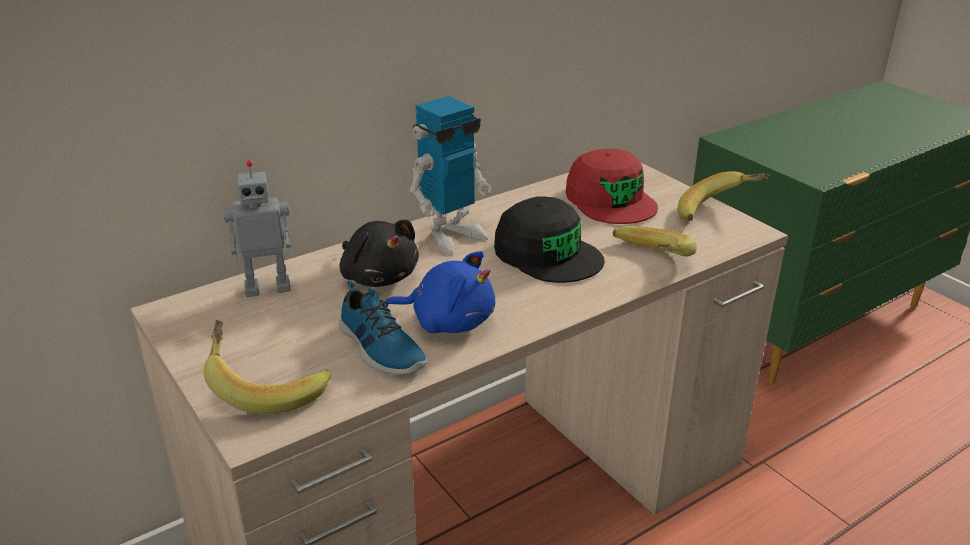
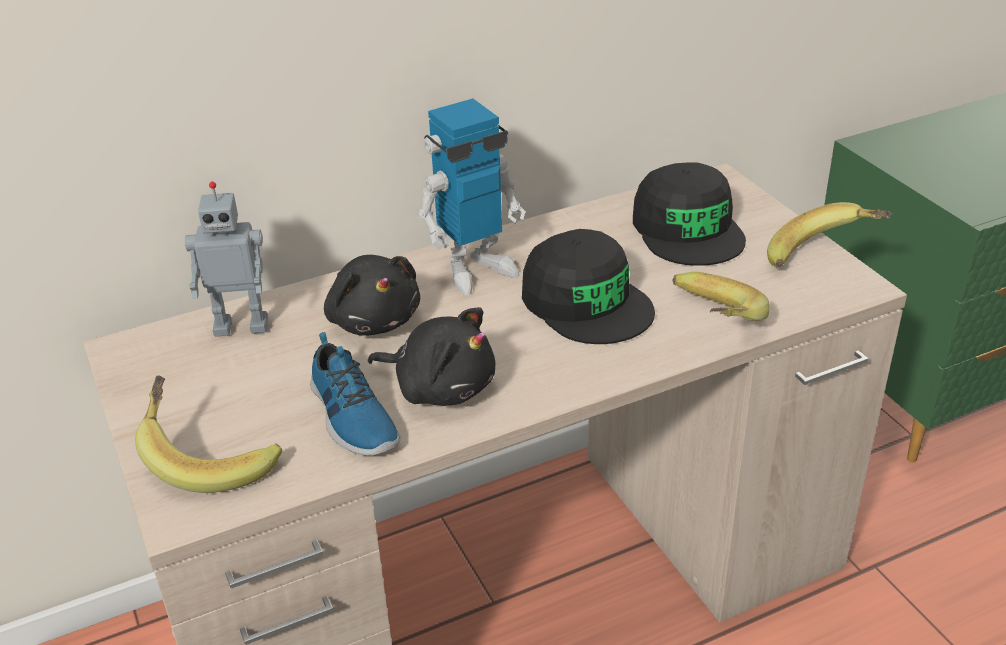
camera: 10 degrees right, 5 degrees up
(448, 321) = (441, 387): blue plush toy -> black plush toy
(610, 200) = (688, 229): red cap -> black cap

